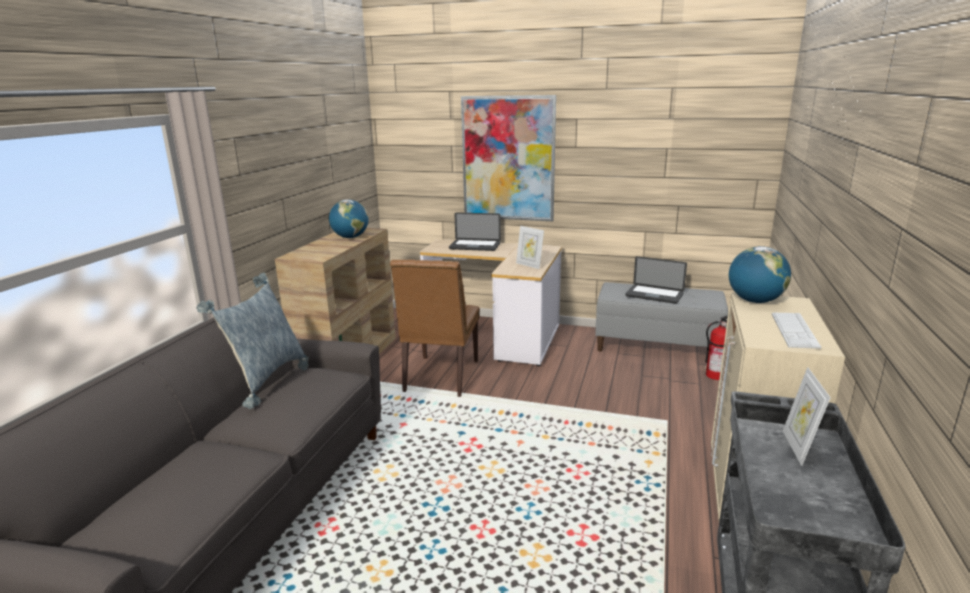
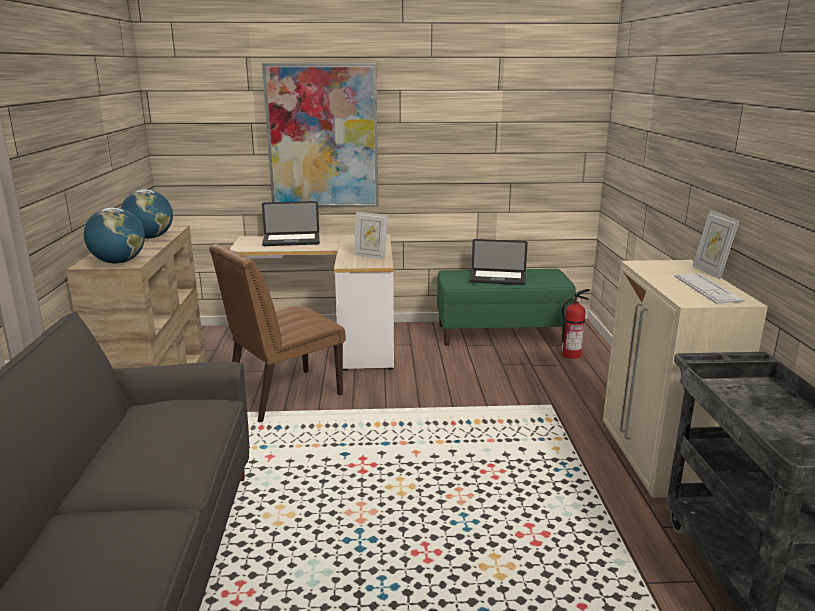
camera: 20 degrees left, 0 degrees up
(265, 386) = (114, 432): pillow -> none
(441, 375) = (285, 395): brown chair -> brown chair turned 60 degrees clockwise
(657, 346) = (502, 333): grey bench -> green bench
(755, 301) = (649, 266): globe -> globe (118, 262)
(798, 448) = (757, 397): picture frame -> picture frame (710, 272)

